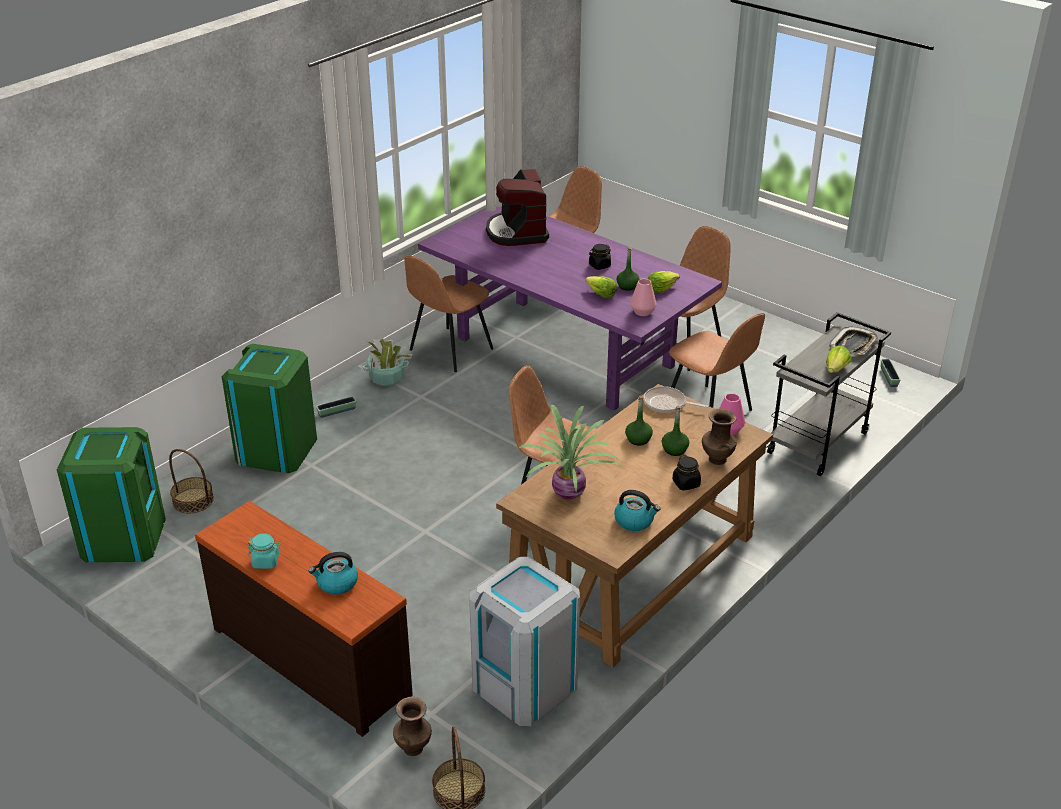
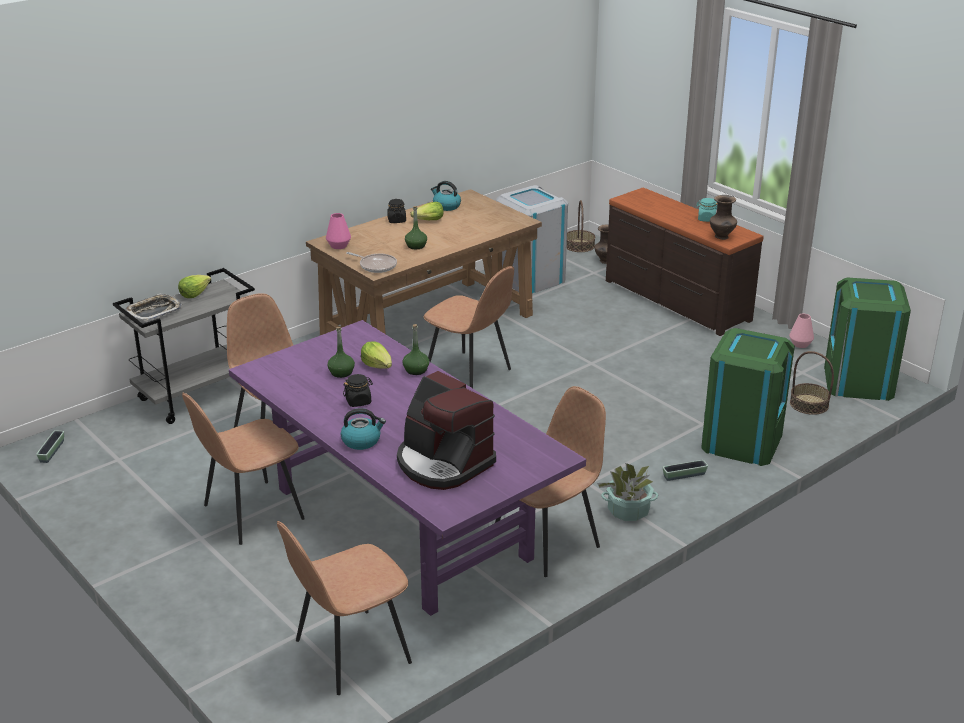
camera: 170 degrees left, 5 degrees down
(336, 583) = (655, 207): kettle -> kettle (361, 441)
(517, 232) = (443, 463): coffee machine -> coffee machine turned 135 degrees clockwise
(569, 492) = (485, 222): potted plant -> none
(642, 312) = (343, 343): pink vase -> pink vase (800, 344)
(661, 289) = (305, 366): lettuce -> lettuce (429, 220)
(674, 449) = (391, 238): green bottle -> green bottle (416, 370)
(717, 459) = (363, 231): brown vase -> brown vase (722, 237)

